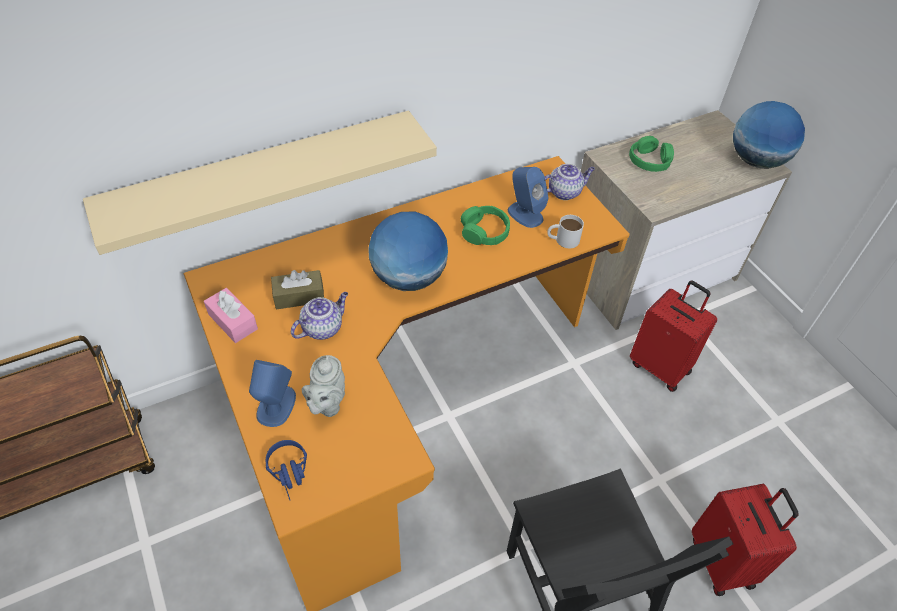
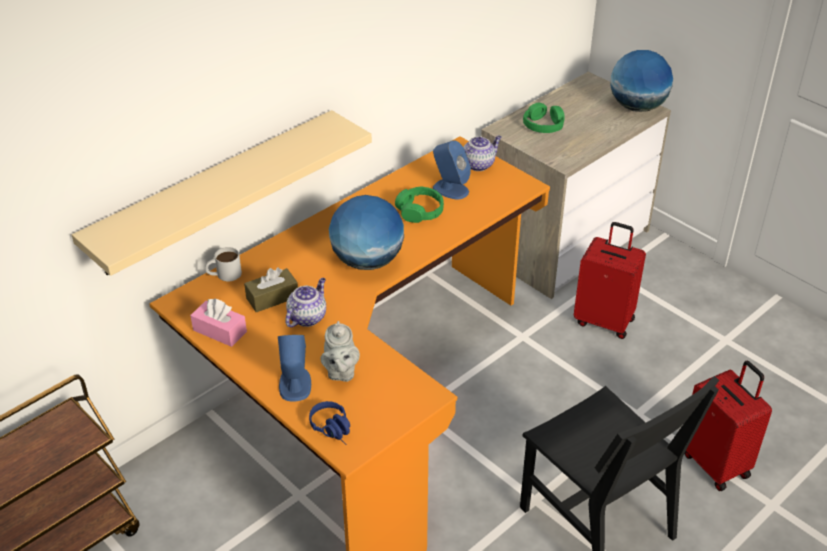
camera: 15 degrees left, 10 degrees down
(562, 239) = (493, 203): white mug -> white mug (224, 274)

